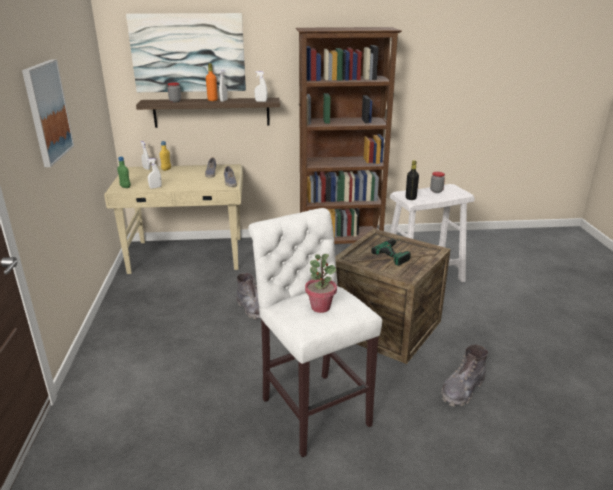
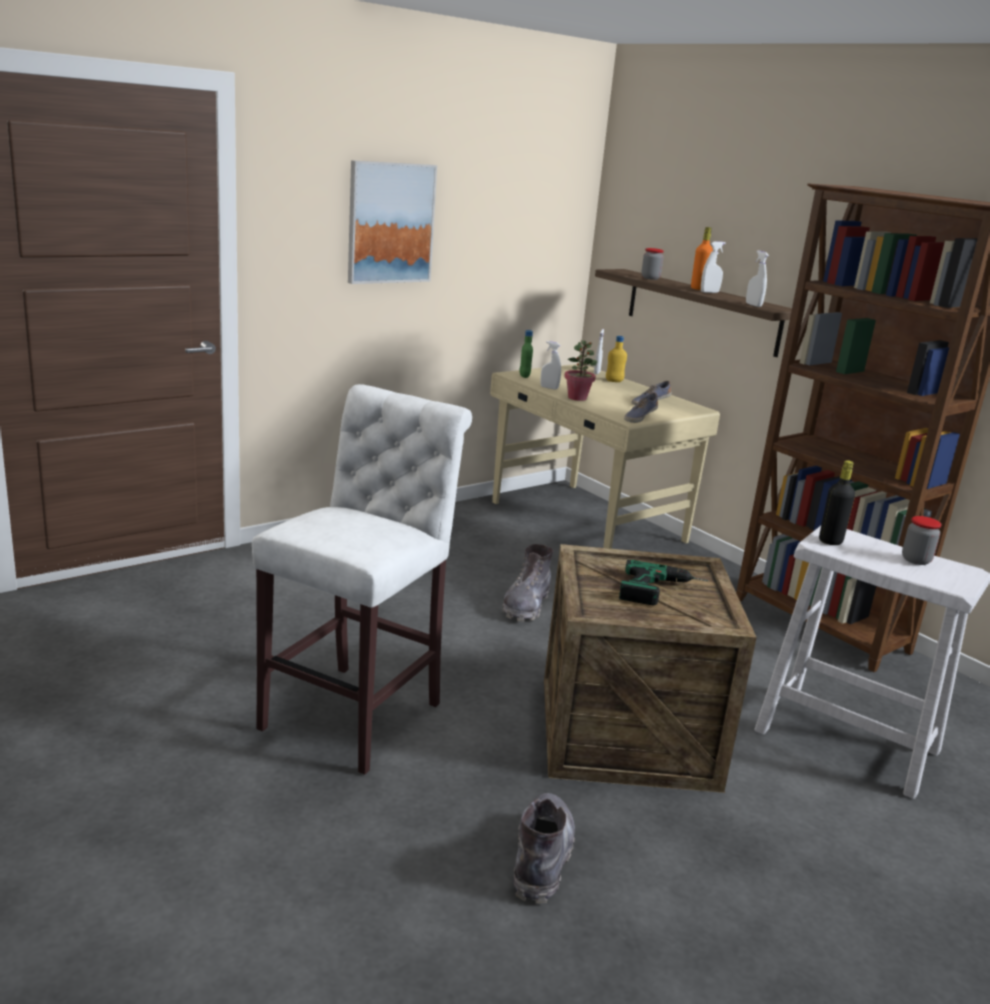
camera: 55 degrees right, 5 degrees down
(188, 53) = (695, 208): picture -> none
(320, 307) = (341, 525): potted plant -> potted plant (577, 398)
(462, 390) = (541, 858): grey boot -> grey boot turned 90 degrees clockwise

